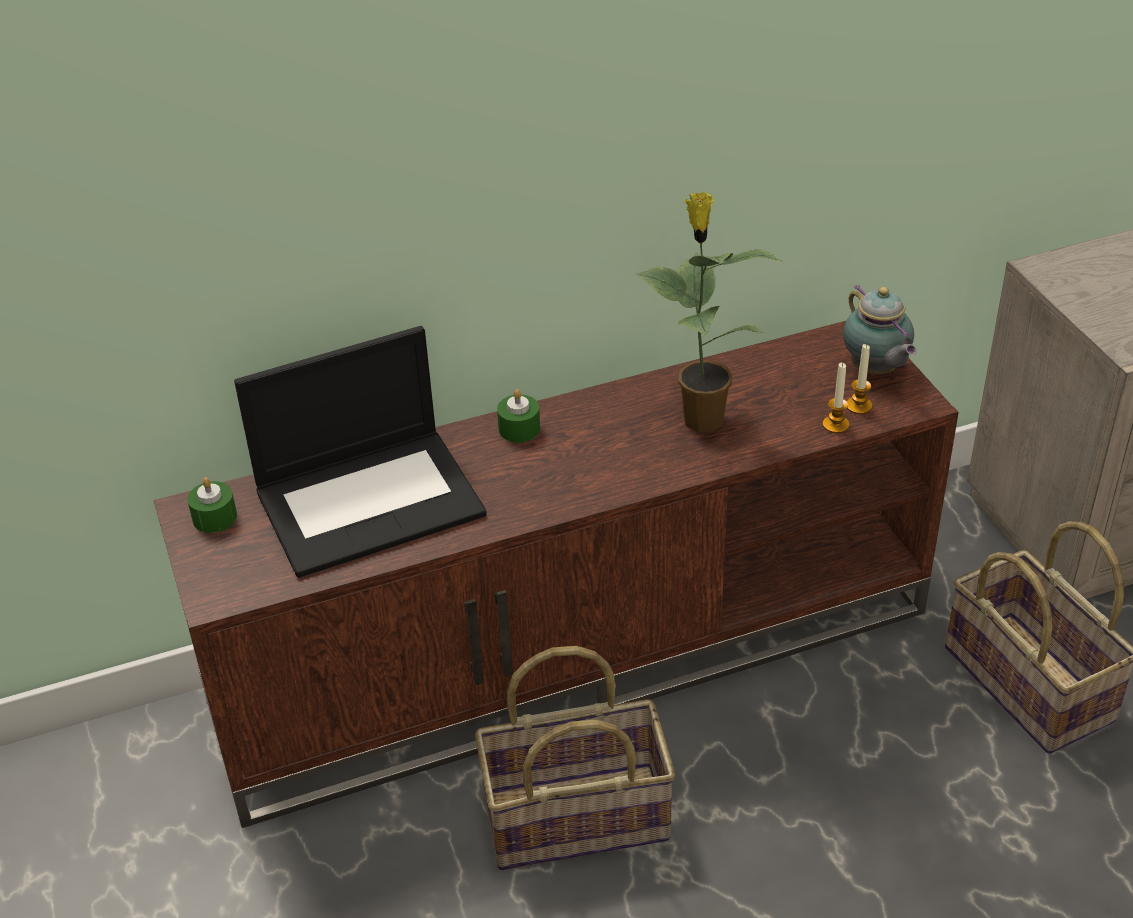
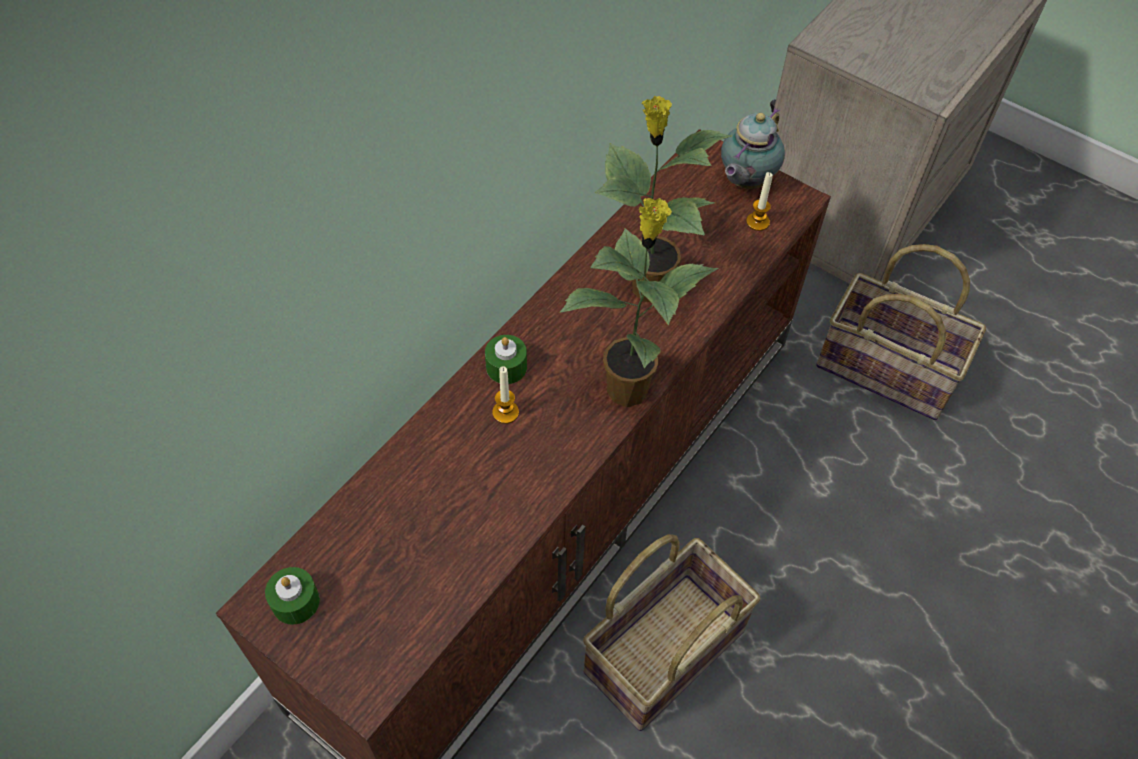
camera: 35 degrees left, 15 degrees up
(371, 500) = (432, 507): laptop -> none
(613, 484) = (628, 387): none -> potted plant
(835, 425) = (754, 248): candle -> candle (505, 412)
(875, 370) = (744, 182): teapot -> teapot turned 90 degrees clockwise

